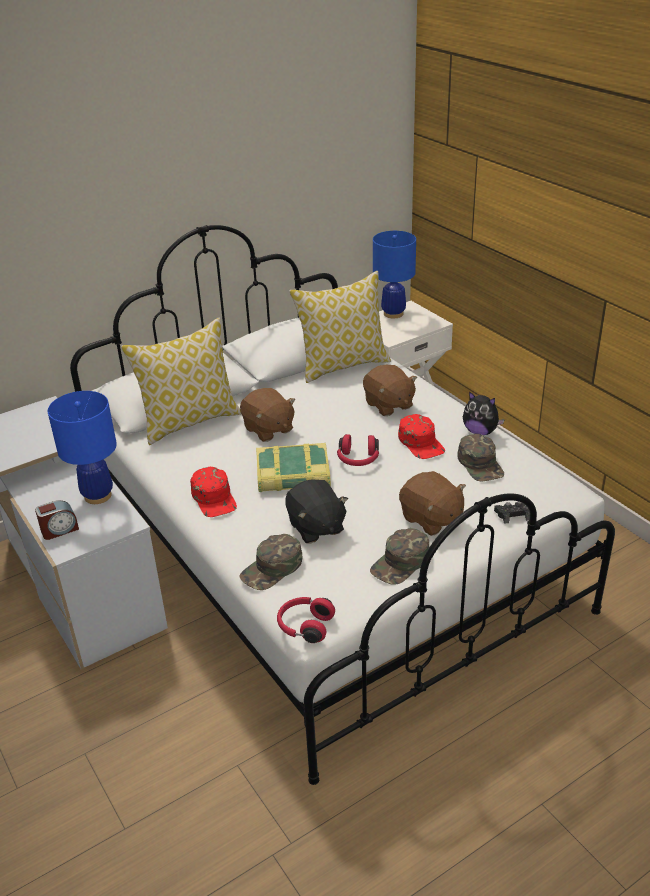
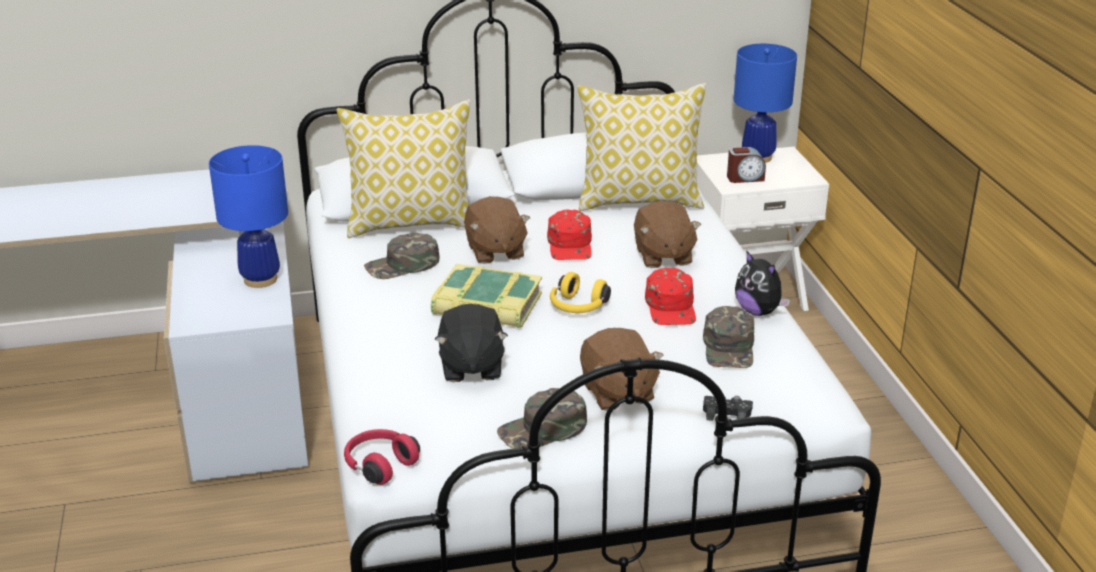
camera: 20 degrees right, 5 degrees down
(59, 530) = (196, 304): alarm clock -> alarm clock (745, 178)
(214, 498) = (378, 309): red cap -> red cap (570, 245)
(272, 568) = (388, 397): green cap -> green cap (402, 265)
(358, 459) = (577, 307): red headphones -> yellow headphones

